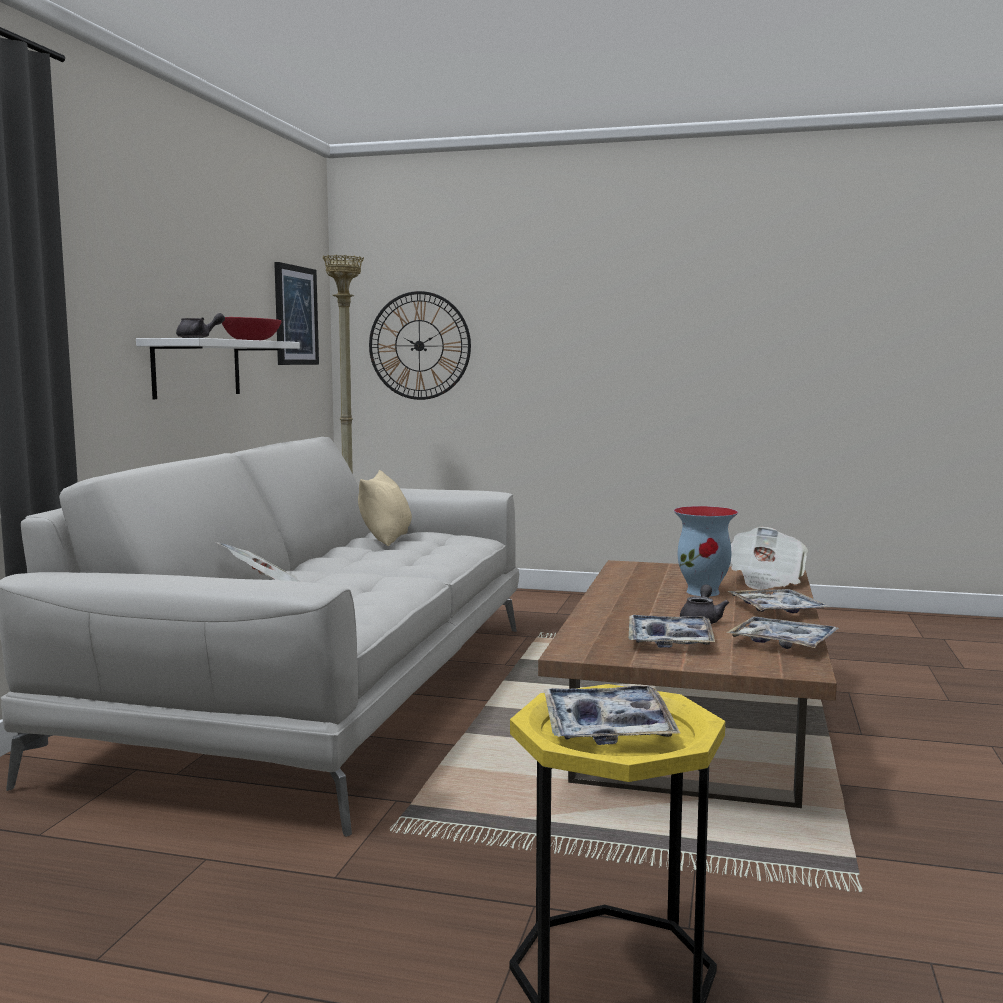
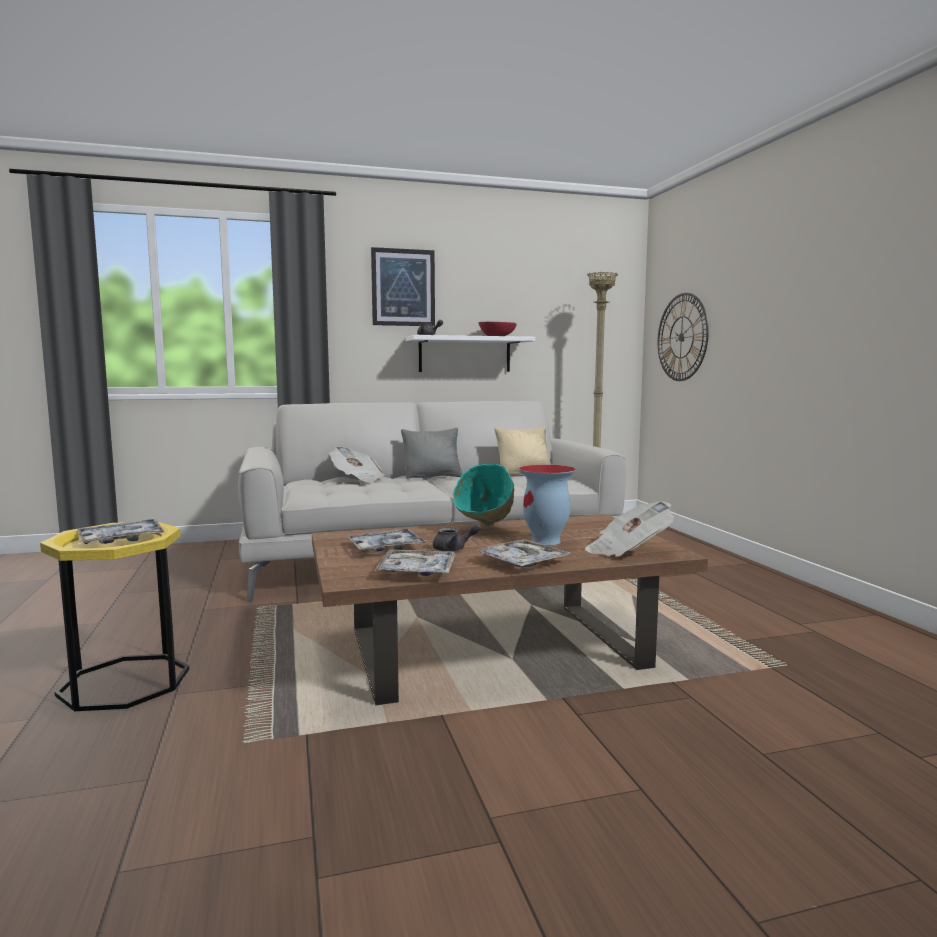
camera: 60 degrees right, 0 degrees up
(295, 315) = (588, 319): picture -> picture (403, 287)
(317, 566) = (432, 476): none -> grey pillow
(628, 599) = (486, 530): none -> turquoise bowl

